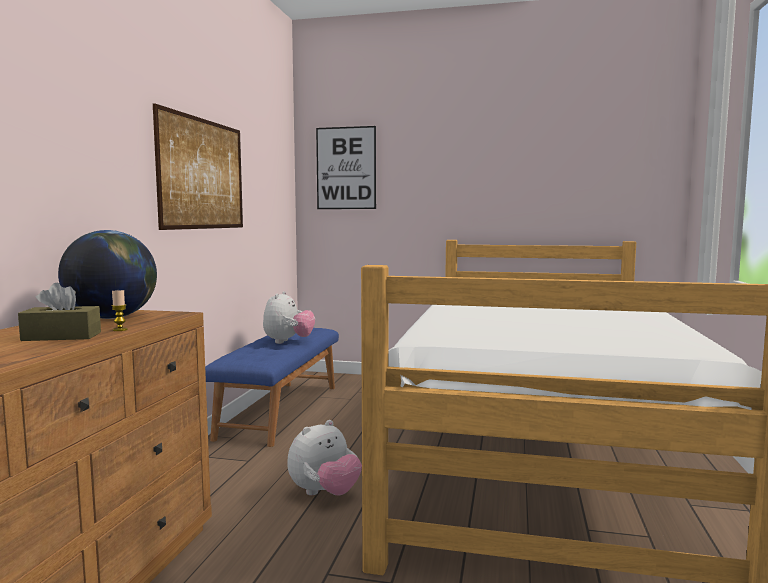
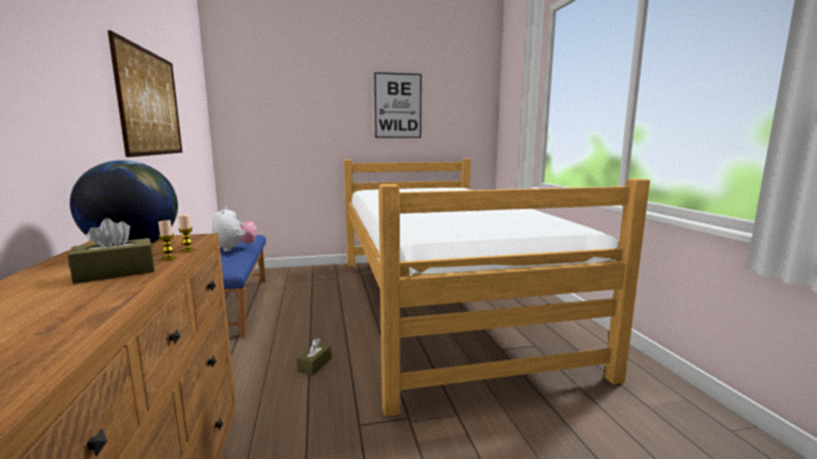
camera: 25 degrees left, 5 degrees up
(147, 324) = (188, 250): none -> candle
(324, 493) = (315, 365): plush toy -> brown tissue box
(346, 168) = (256, 101): picture -> picture (398, 106)

